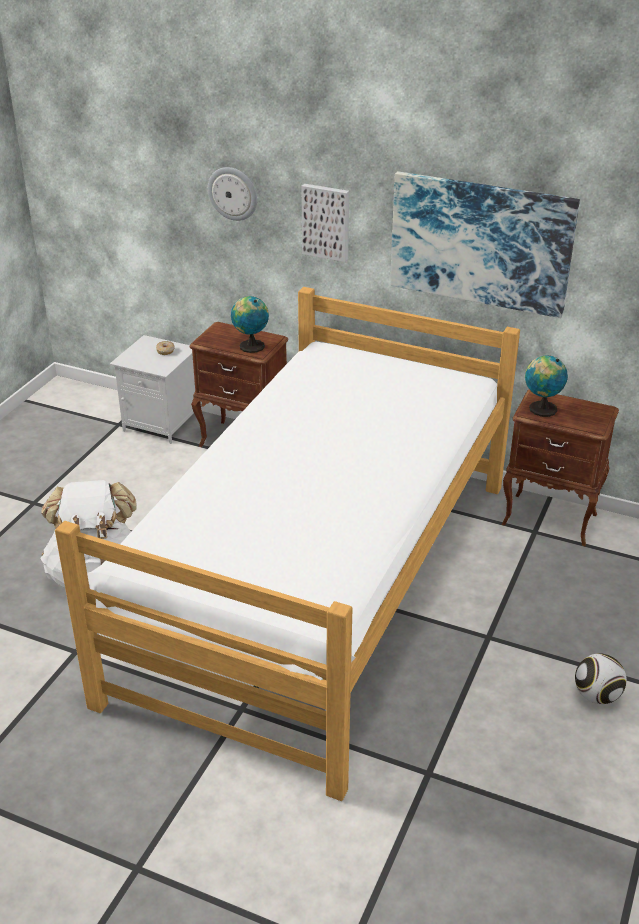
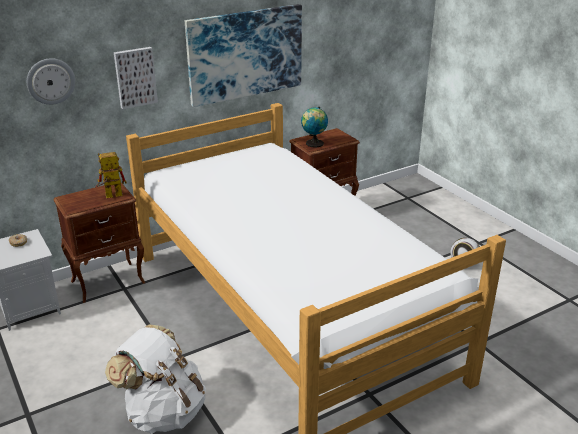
camera: 55 degrees left, 5 degrees down
(250, 346) = (110, 196): globe -> toy robot

